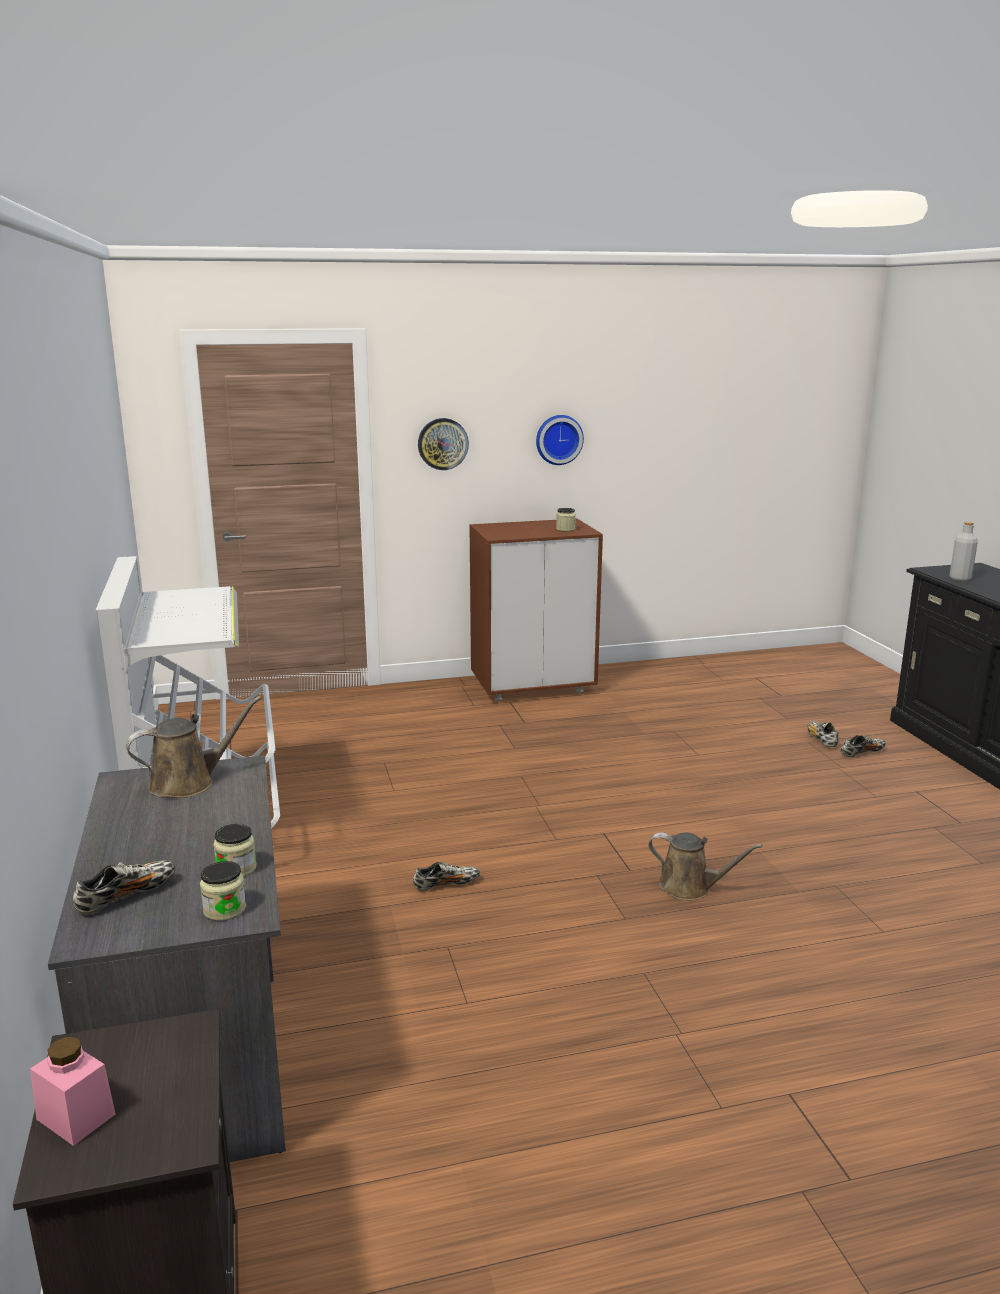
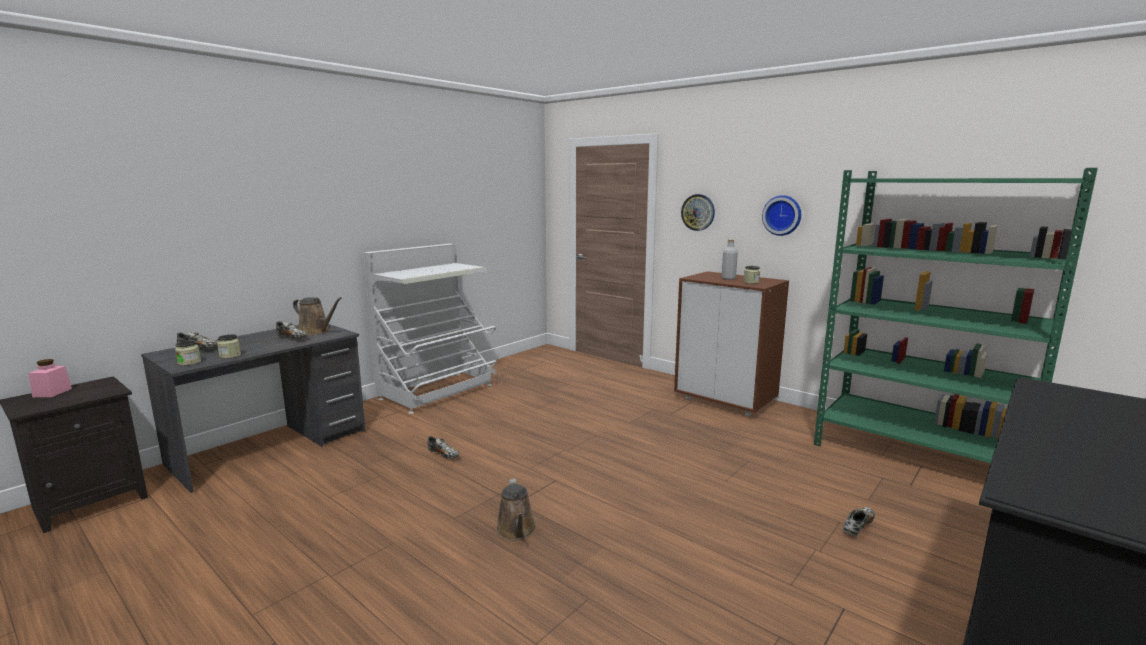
camera: 55 degrees right, 5 degrees down
(738, 670) = (918, 454): none -> green bookcase
(862, 753) = (872, 555): shoe -> shoe (292, 338)
(960, 579) = (1047, 400): grey bottle -> grey bottle (728, 278)

